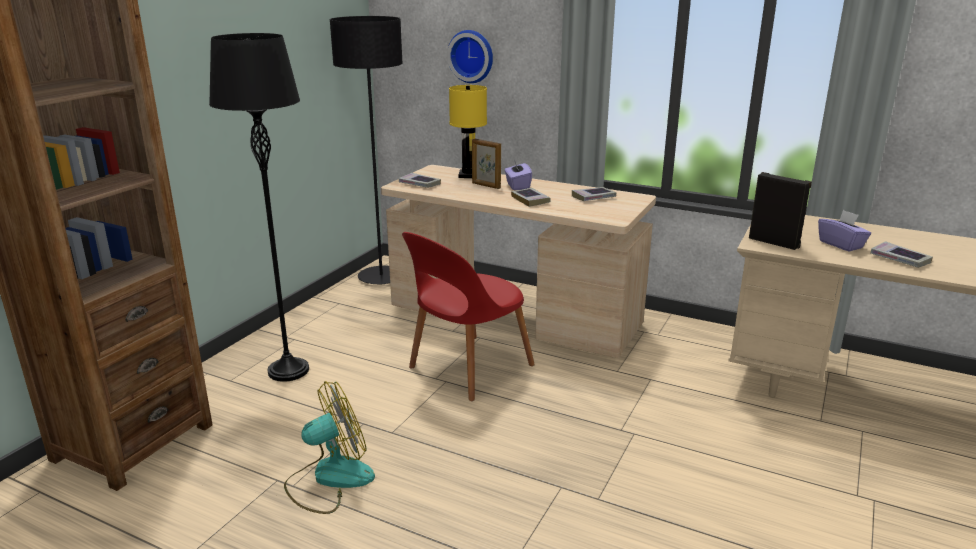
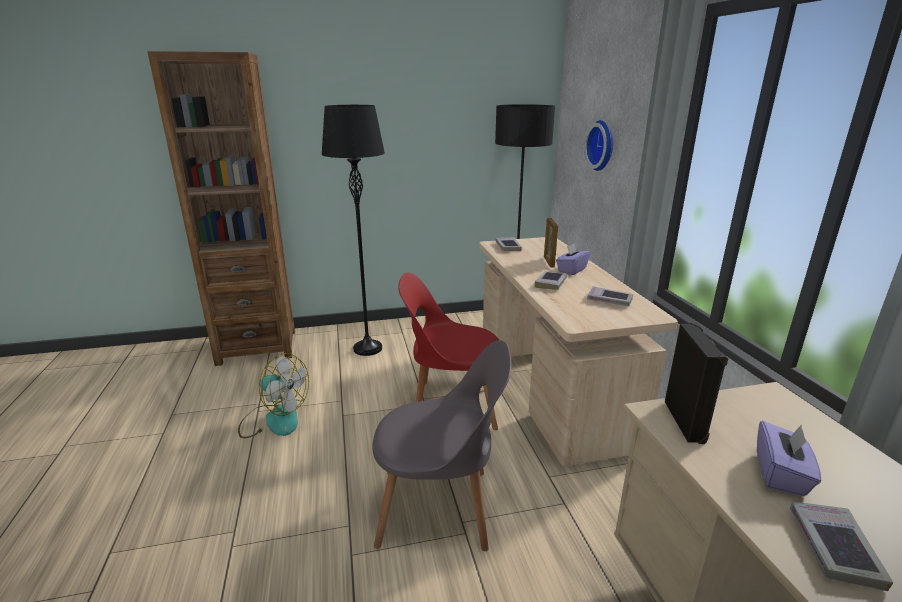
camera: 50 degrees right, 0 degrees up
(468, 175) = (557, 251): yellow table lamp -> none
(594, 432) = (440, 508): none -> grey chair

